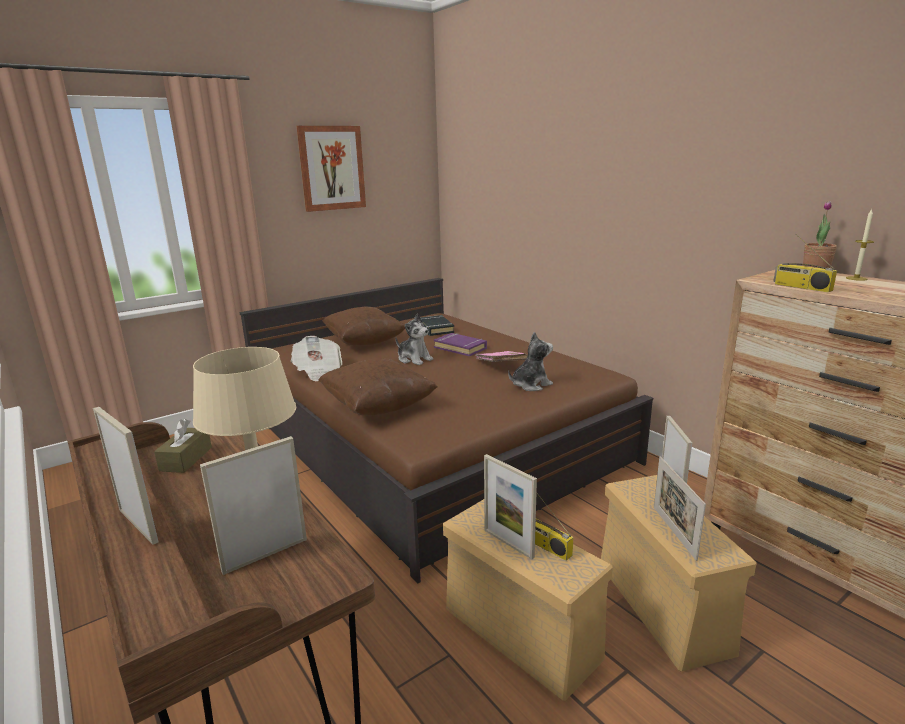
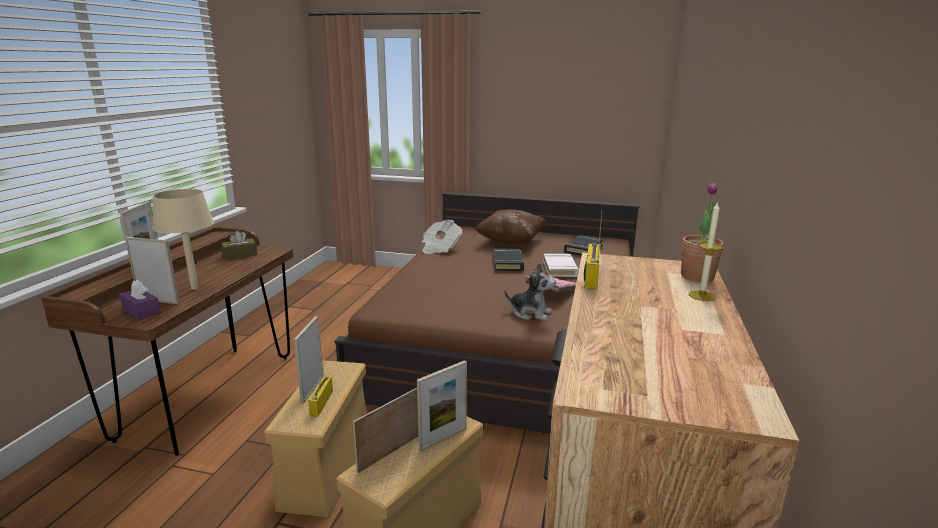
camera: 50 degrees right, 0 degrees up
(285, 577) = (141, 311): none -> purple tissue box
(332, 168) = (549, 86): picture -> none
(378, 408) = (410, 281): brown pillow -> none
(414, 359) = (508, 263): plush toy -> black book
(460, 348) = (560, 269): purple book -> white book

